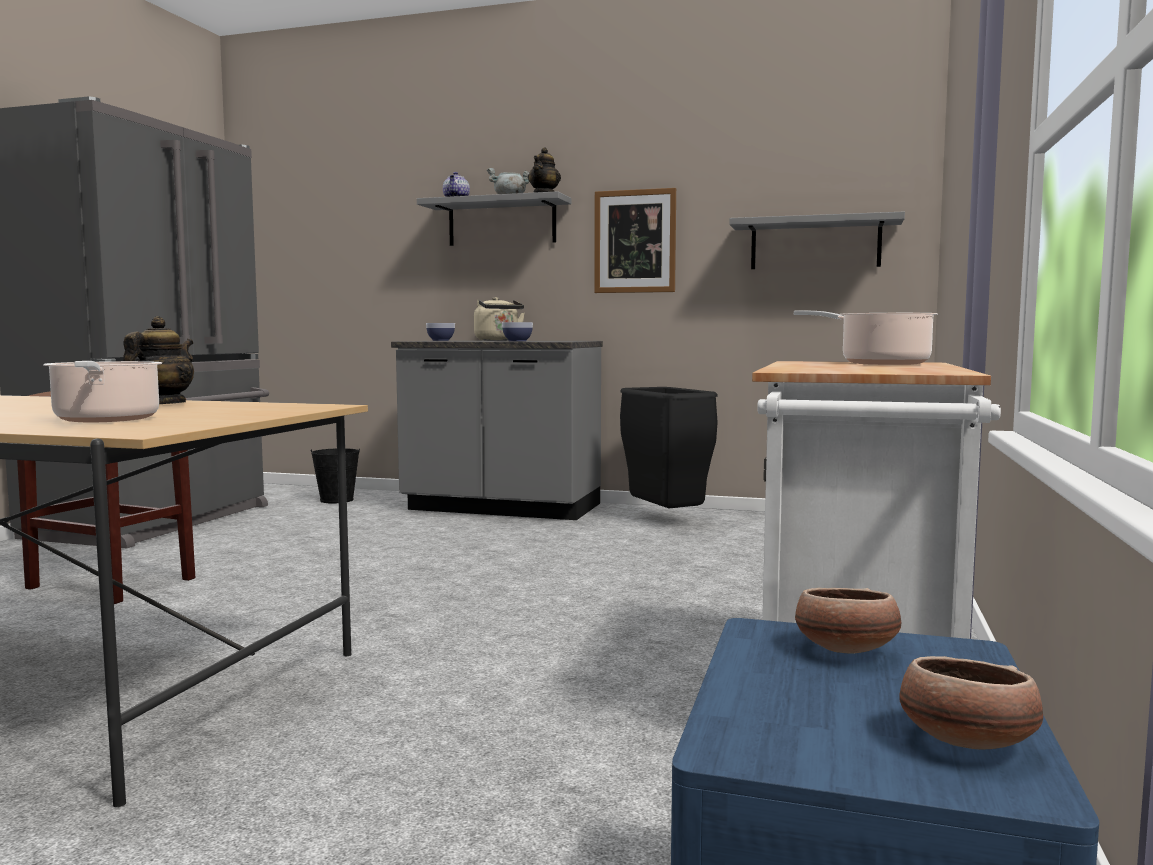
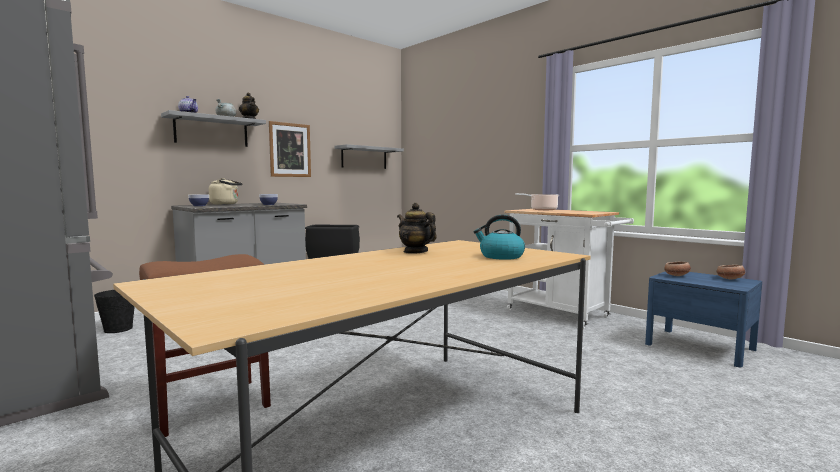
camera: 60 degrees left, 0 degrees up
(106, 420) = (500, 256): cooking pot -> kettle

